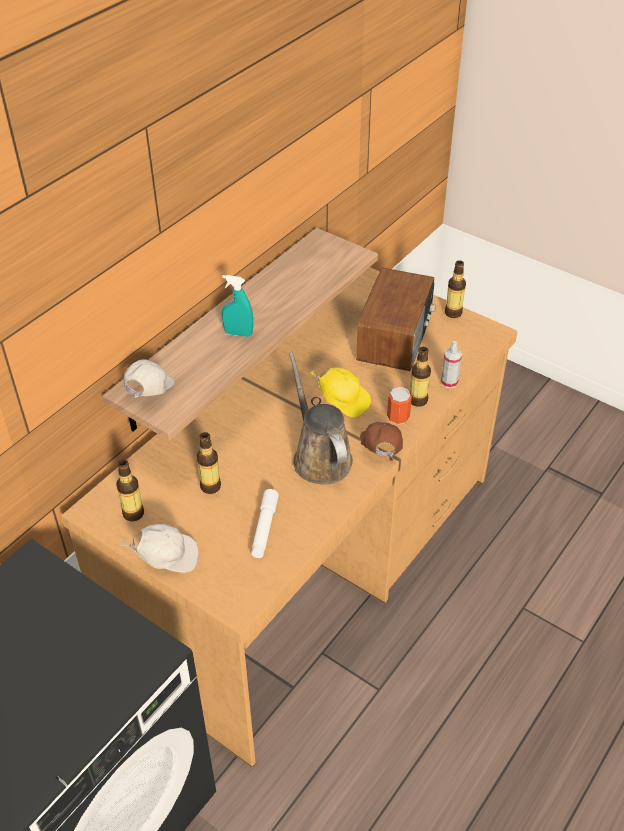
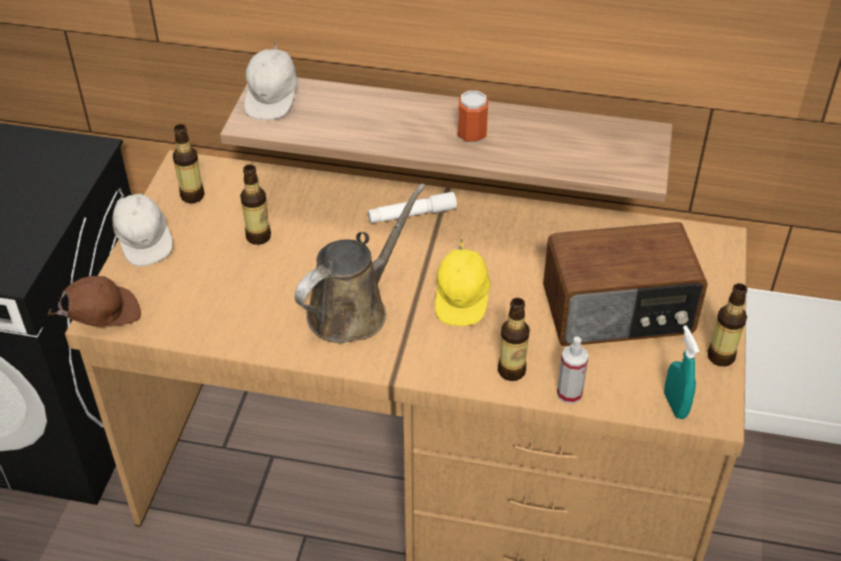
camera: 65 degrees right, 0 degrees up
(148, 393) = (273, 99): white cap -> white cap turned 105 degrees clockwise
(238, 333) = (412, 128): turquoise spray bottle -> turquoise spray bottle (675, 405)
(264, 528) = (218, 300): white flashlight -> white flashlight (412, 214)
(380, 451) = (394, 362): brown cap -> brown cap (102, 317)
(398, 417) = (466, 360): can -> can (472, 135)

